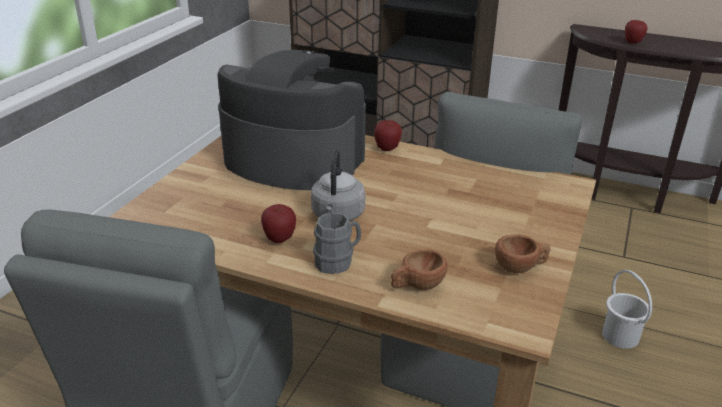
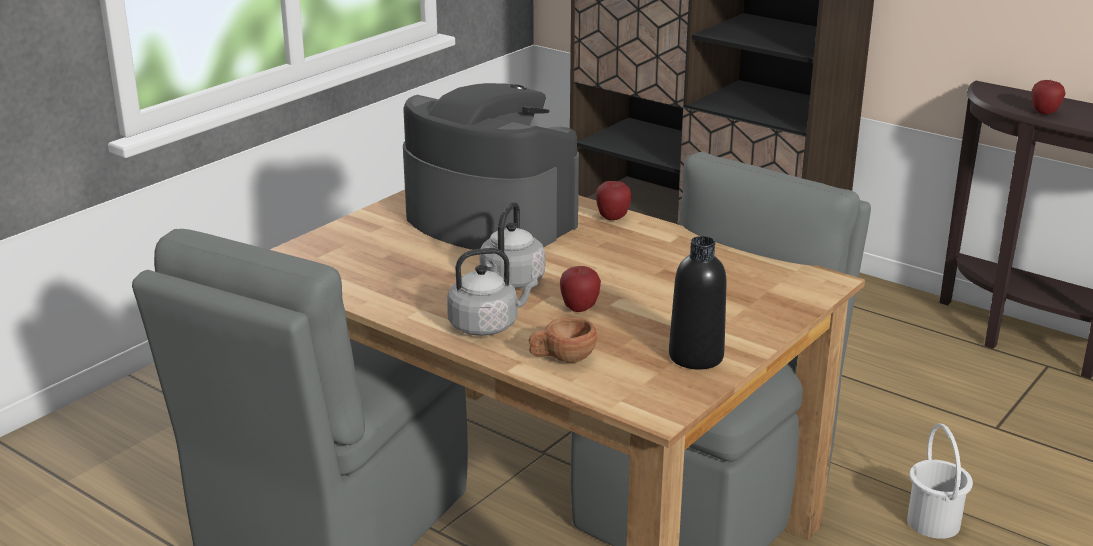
camera: 15 degrees right, 5 degrees down
(279, 239) = (432, 297): apple -> apple (579, 309)
(338, 261) = (487, 325): grey mug -> grey kettle
(520, 267) = (696, 356): brown cup -> black bottle

